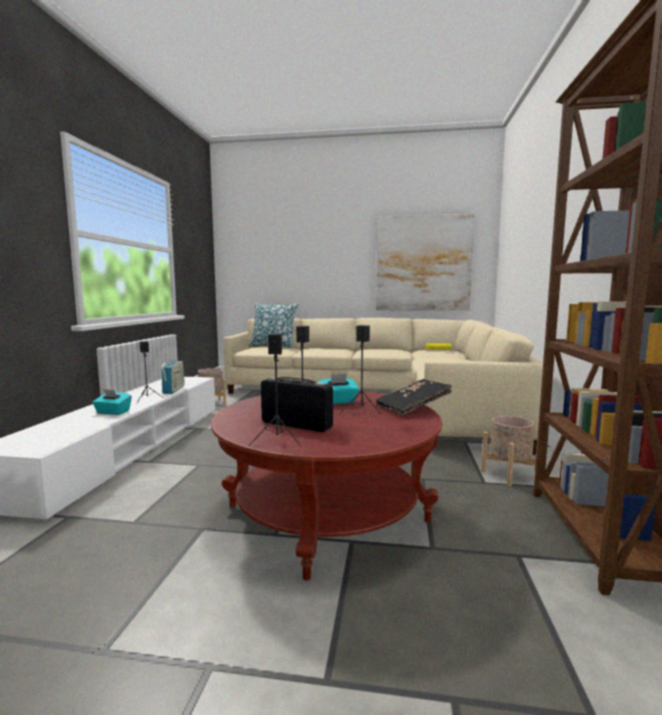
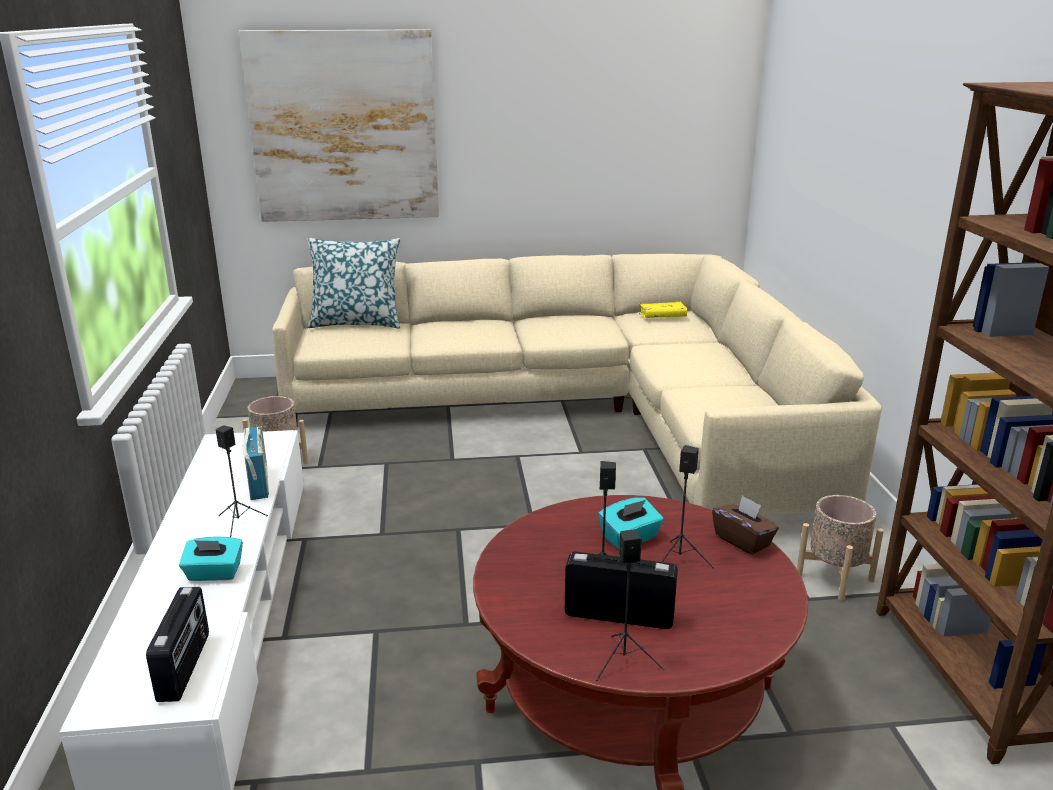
camera: 15 degrees left, 15 degrees up
(52, 439) = (185, 667): none -> radio
(412, 408) = (743, 541): black book -> brown tissue box
(423, 263) = (627, 147): picture -> picture (344, 127)

